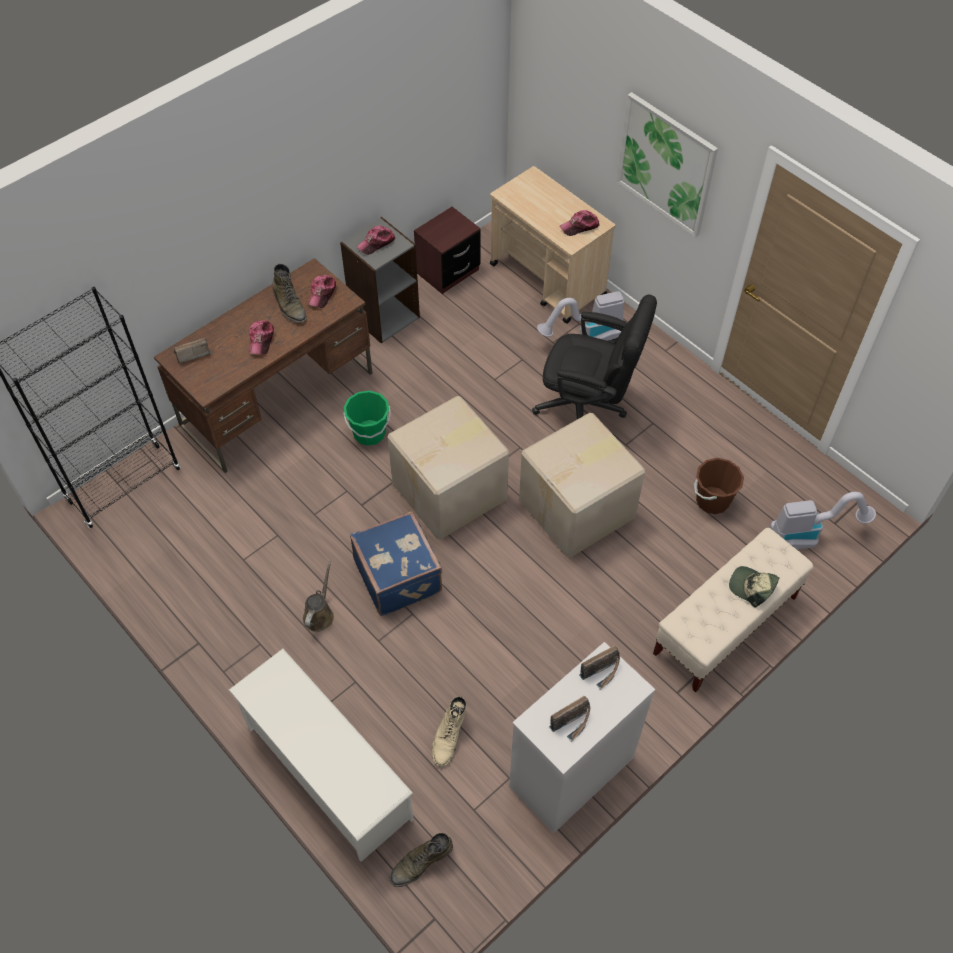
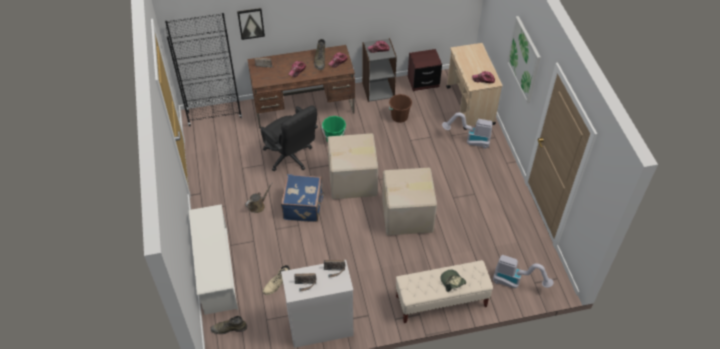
camera: 30 degrees right, 5 degrees down
(146, 286) = (251, 23): none -> picture
(588, 407) = (447, 172): black office chair -> black office chair (291, 158)
(712, 500) = (478, 242): brown bucket -> brown bucket (399, 117)

